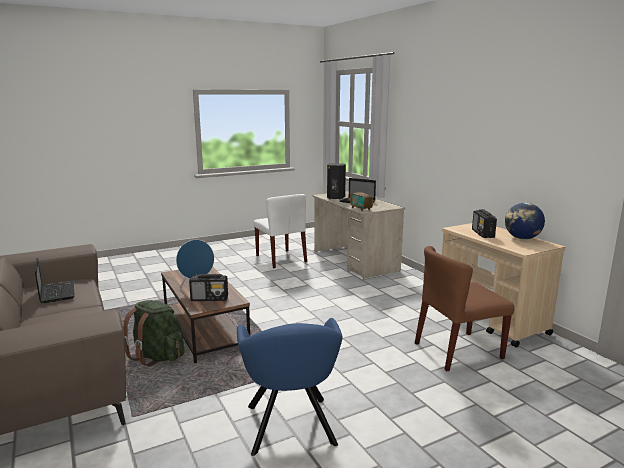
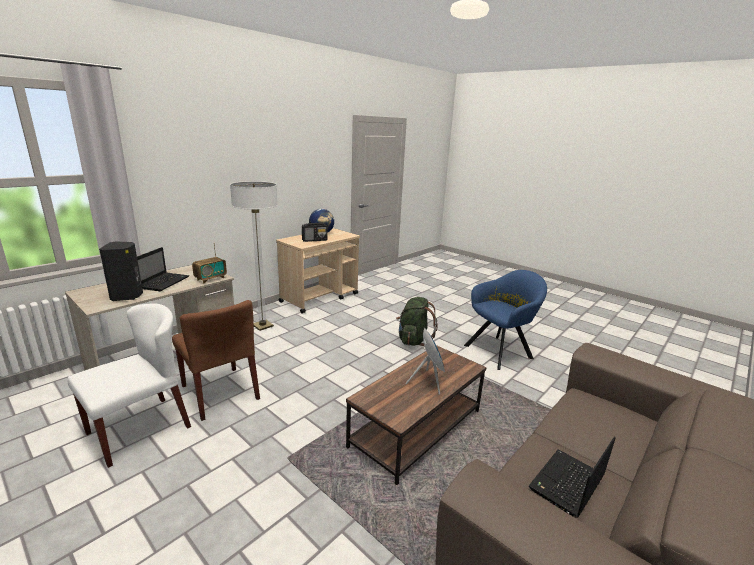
camera: 110 degrees left, 5 degrees up
(157, 356) = (489, 442): green backpack -> green backpack (413, 340)
(210, 298) = (446, 366): radio -> none
(408, 288) = (262, 326): none -> floor lamp
(457, 351) = (372, 308): brown chair -> brown chair (220, 392)

